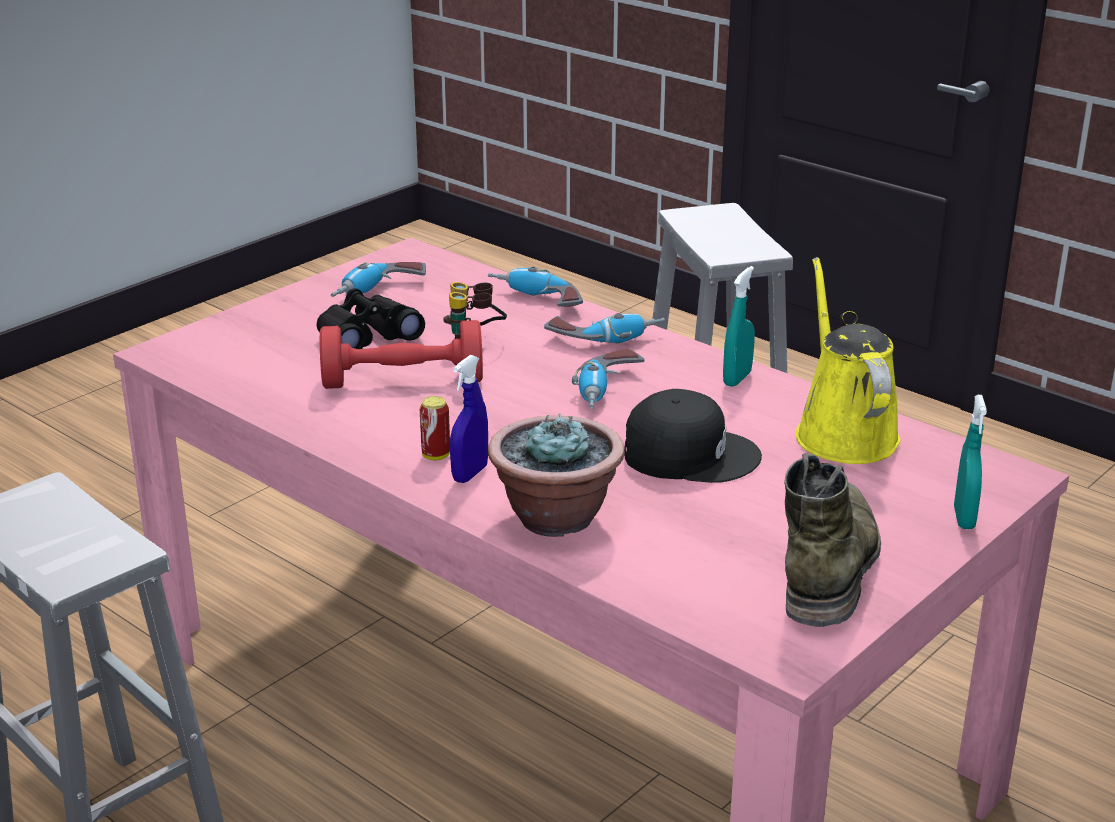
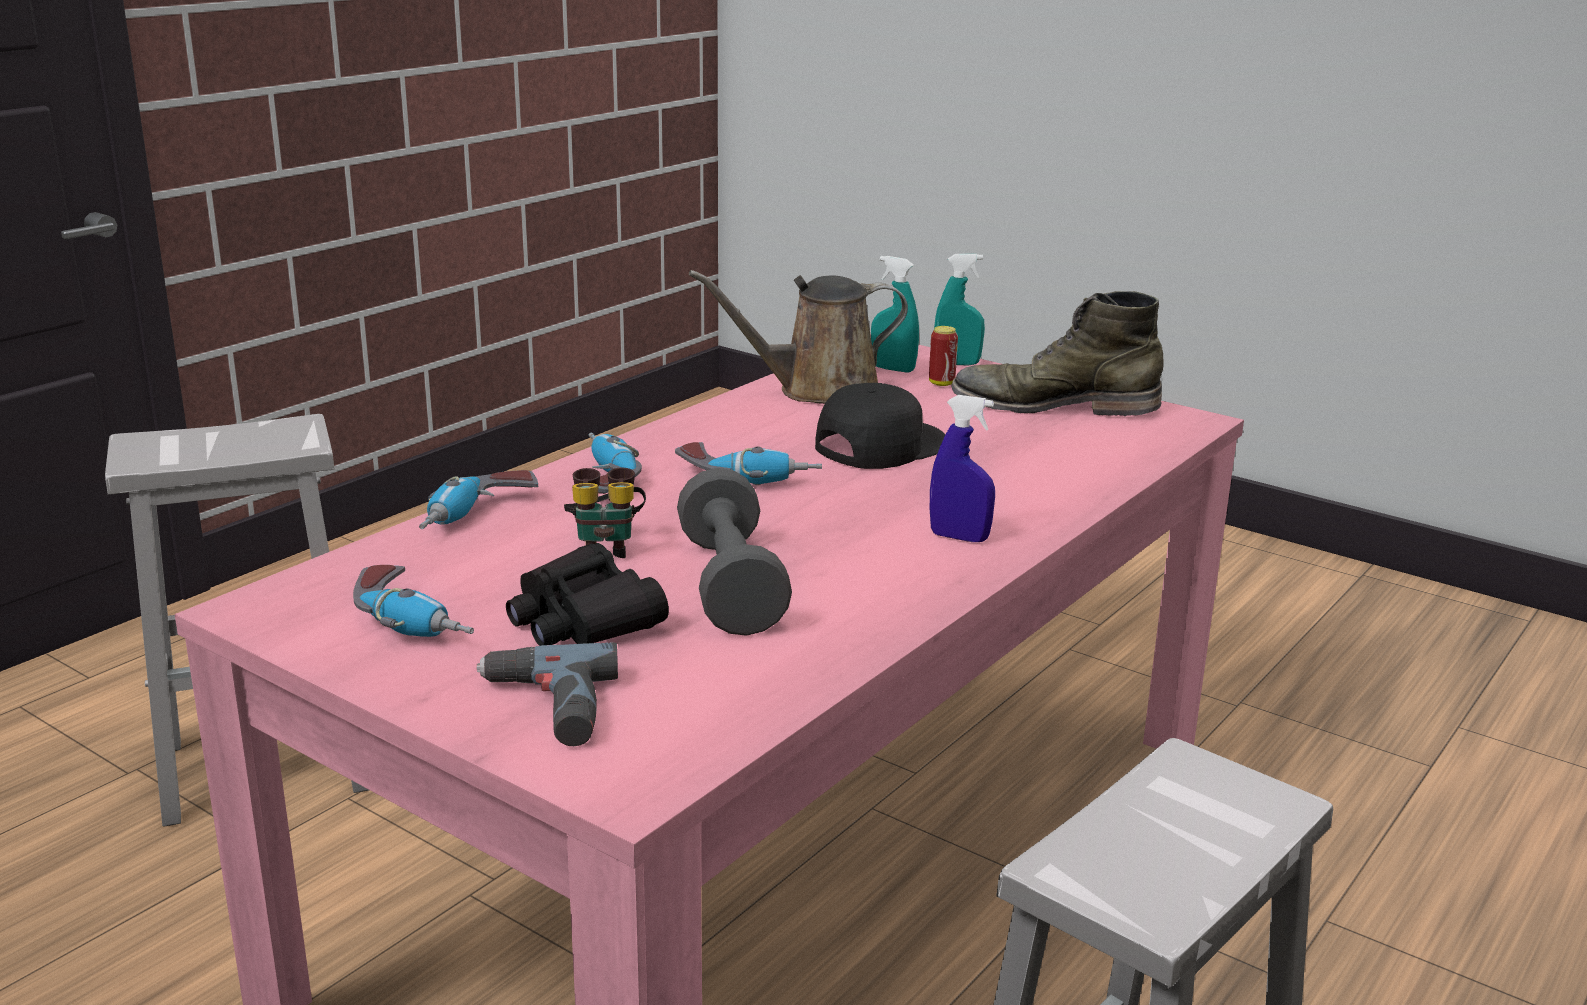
camera: 95 degrees left, 5 degrees down
(257, 329) = (547, 709): none -> power drill
(403, 381) = (731, 585): red dumbbell -> grey dumbbell
(436, 456) = (924, 556): can -> can (941, 383)
(555, 517) = (1030, 497): potted plant -> none
(689, 454) = (879, 445): black cap -> black cap turned 45 degrees clockwise
(737, 378) = (708, 424): turquoise spray bottle -> turquoise spray bottle (893, 369)
(843, 432) = (818, 391): yellow watering can -> brown watering can

